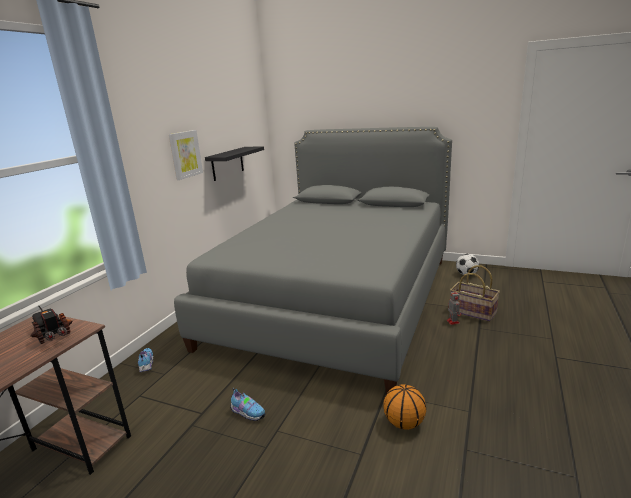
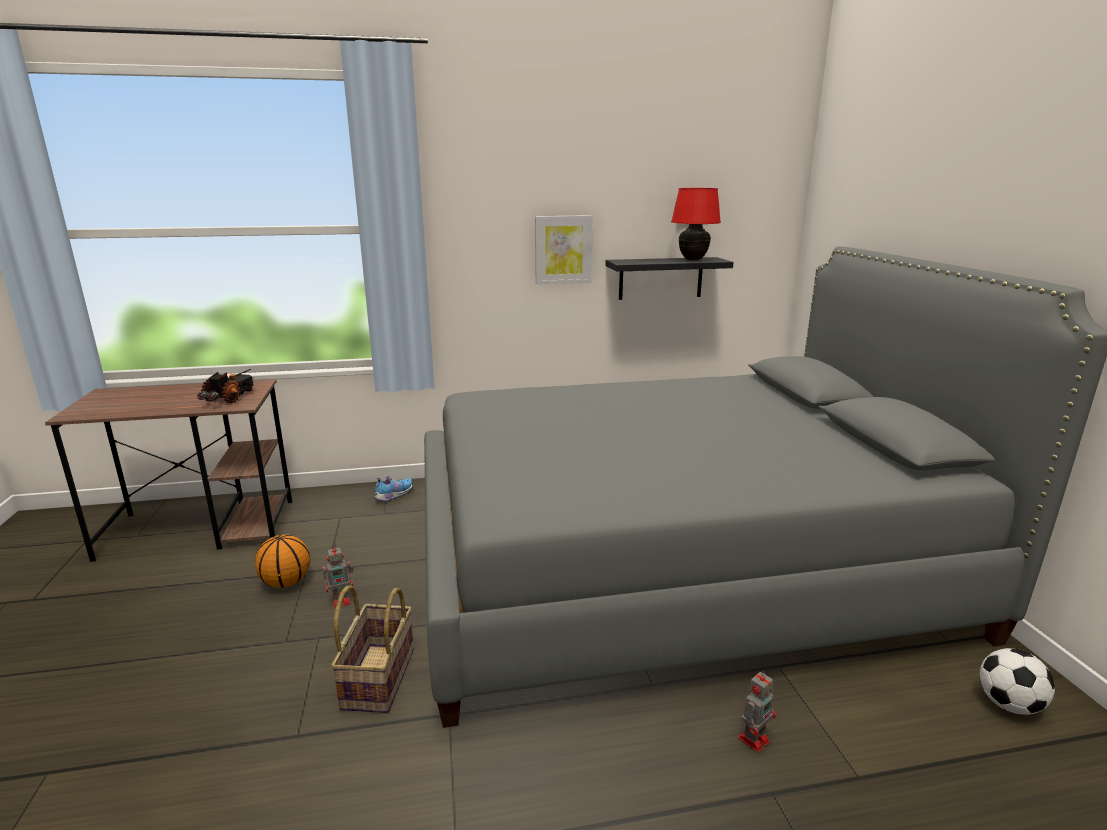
camera: 55 degrees right, 0 degrees up
(245, 149) = (692, 260): none -> red table lamp
(247, 413) = (342, 600): shoe -> toy robot
(403, 423) = (383, 762): basketball -> basketball (286, 582)
(472, 312) = (832, 763): basket -> basket (377, 677)

